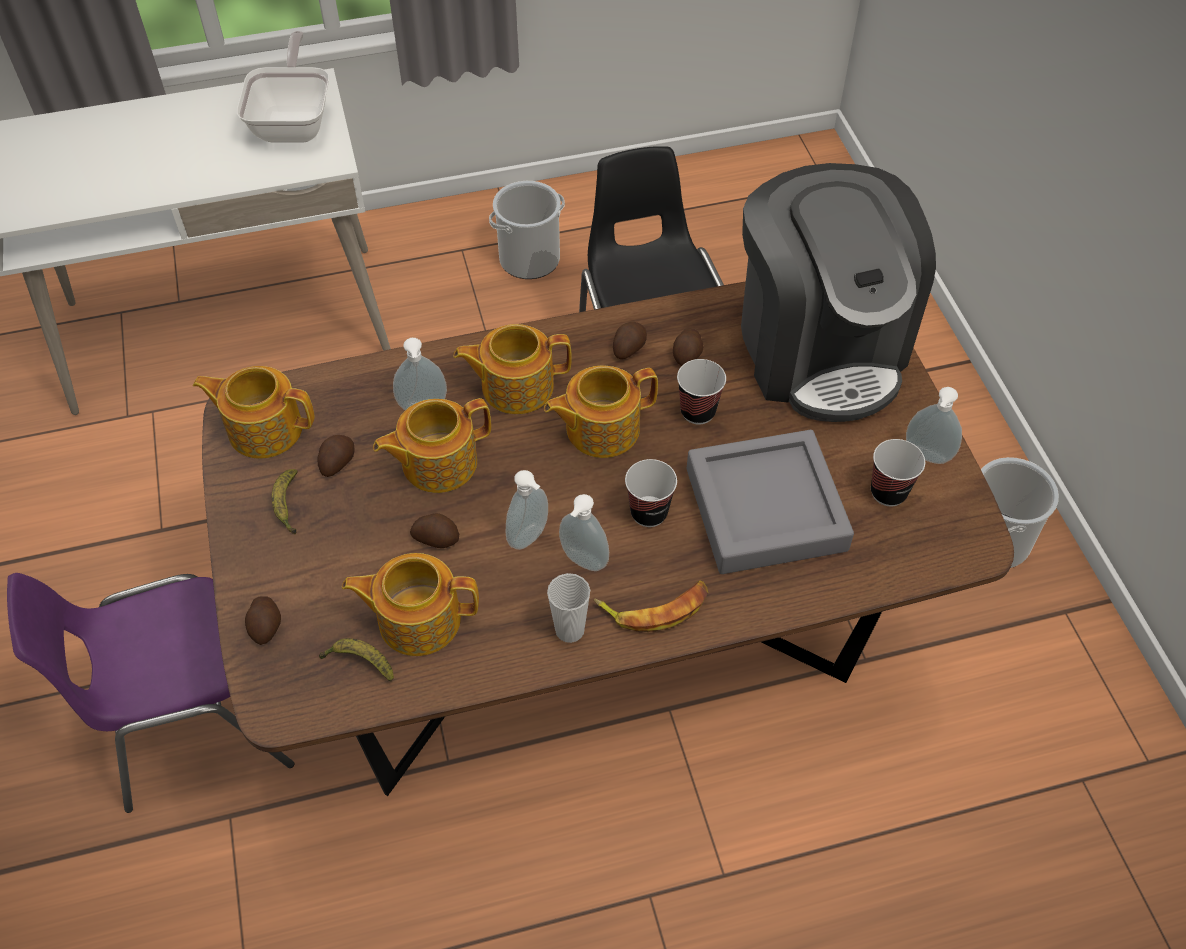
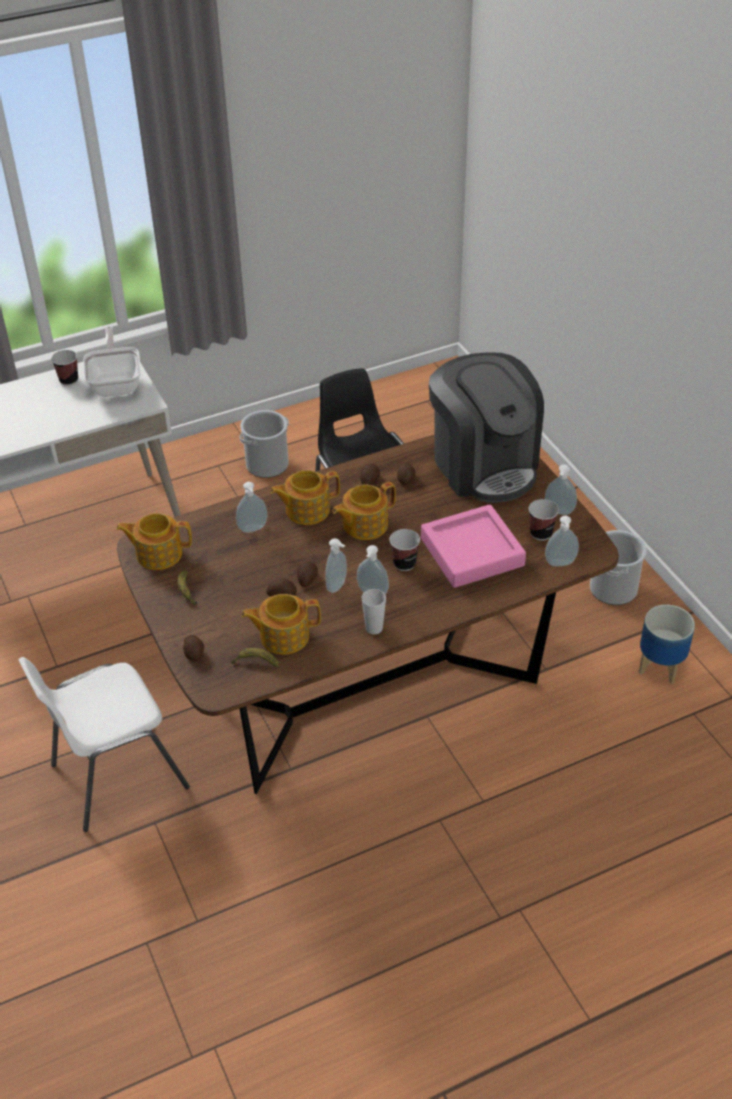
camera: 10 degrees left, 10 degrees down
(194, 726) = (115, 776): purple chair -> white chair
(336, 462) = (209, 565): potato -> potato (307, 579)
(437, 462) = (270, 556): teapot -> none
(655, 608) = (420, 610): banana -> none
(698, 411) = (420, 508): cup -> cup (69, 380)
(765, 509) = (472, 552): grey tray -> pink tray
(910, 558) = (560, 564): none -> soap dispenser
(1044, 688) = (661, 667): none -> planter

